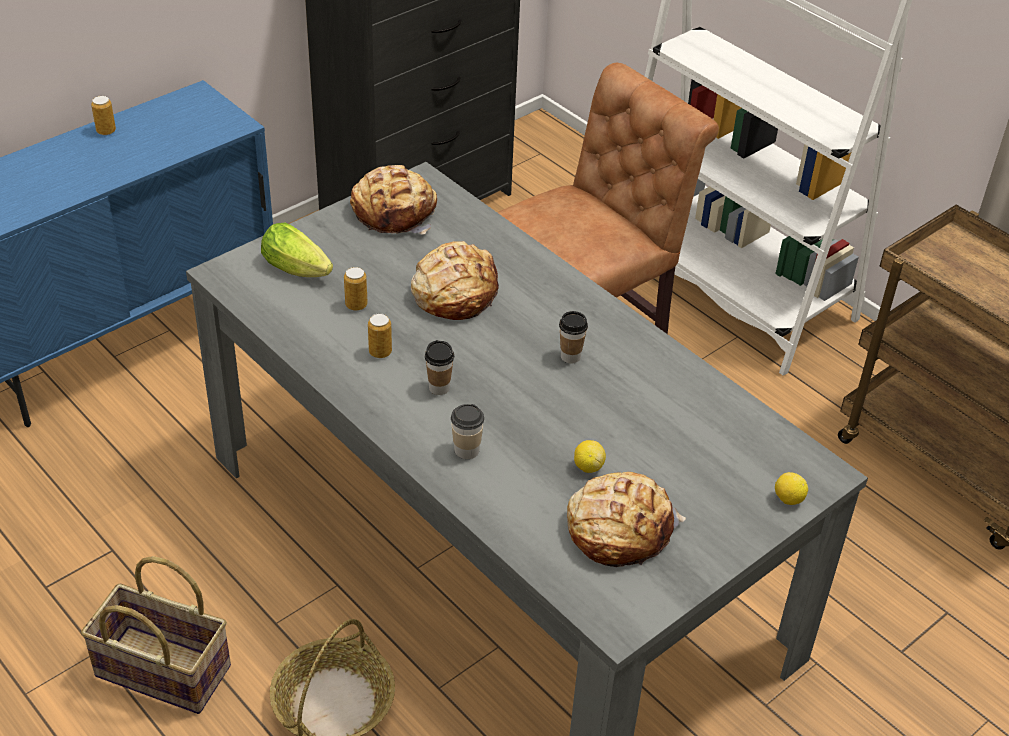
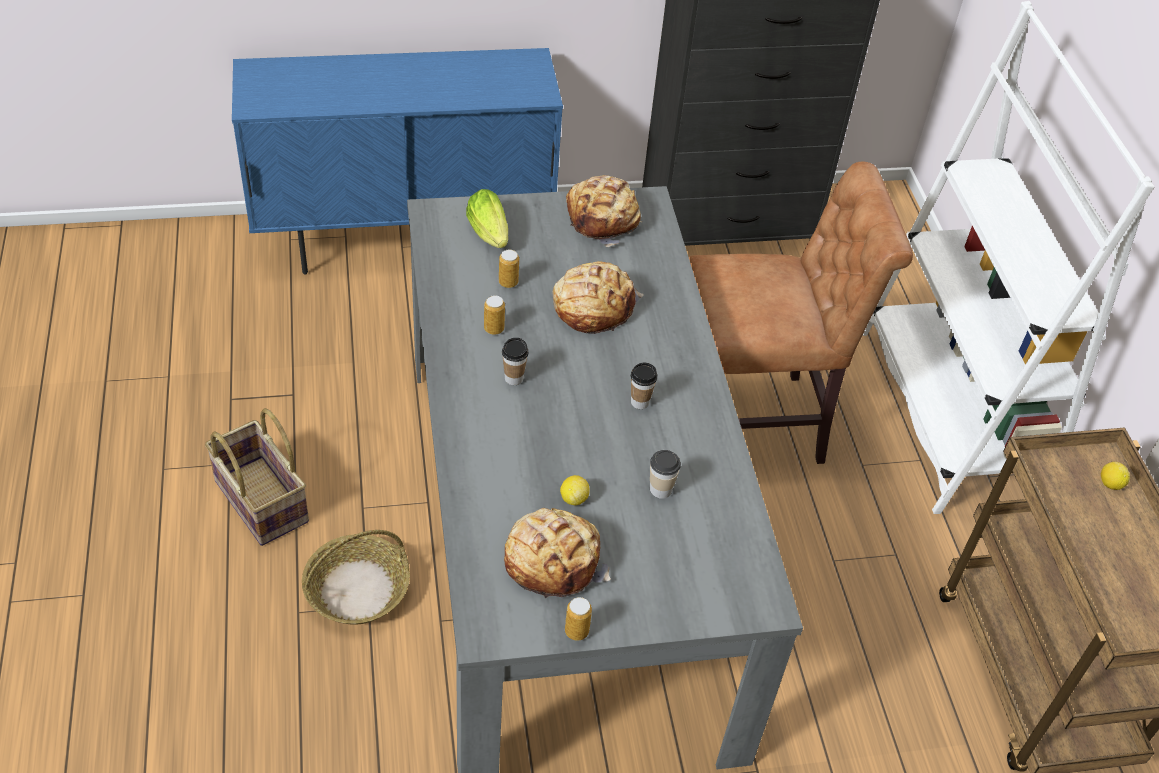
camera: 30 degrees right, 5 degrees up
(106, 131) = (441, 63): can -> can (576, 631)
(466, 450) = (491, 438): cup -> cup (660, 489)
(788, 499) = (715, 609): lemon -> lemon (1110, 484)

